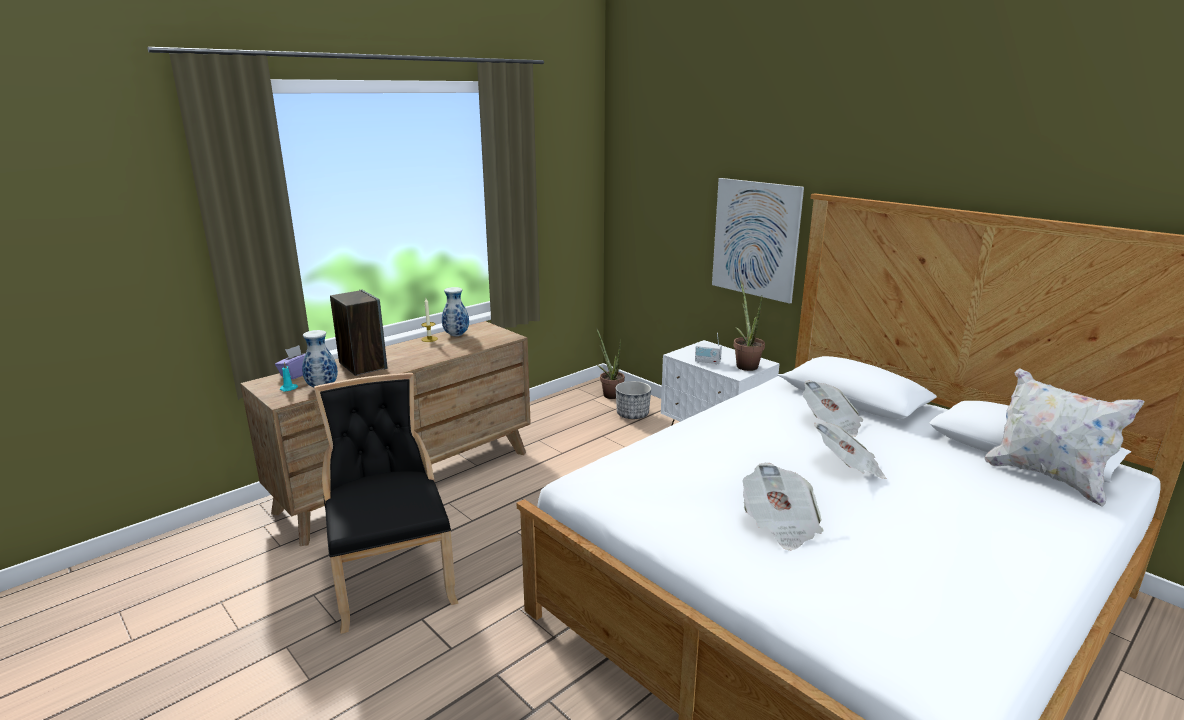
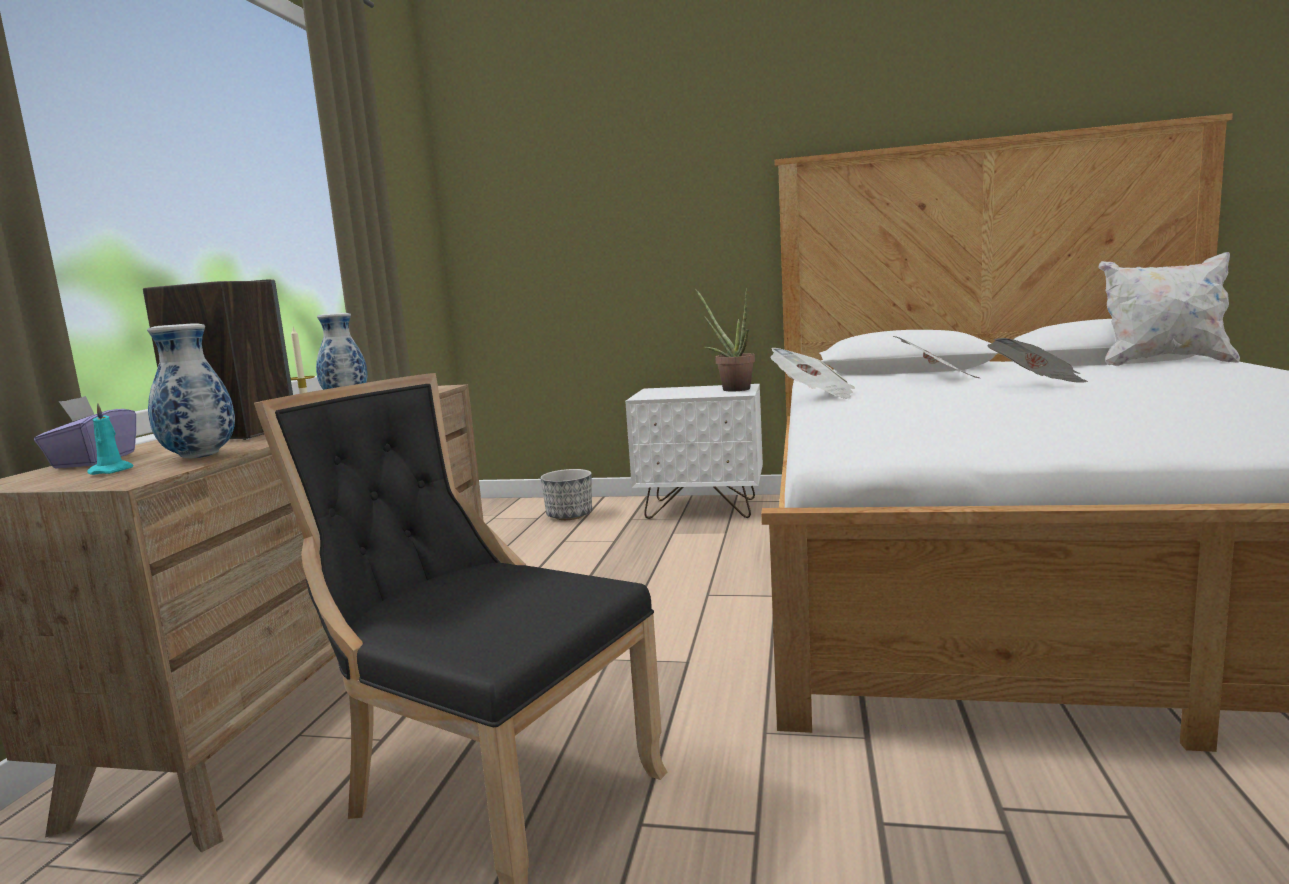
camera: 35 degrees left, 10 degrees down
(609, 394) = (508, 509): potted plant -> none
(707, 362) = (688, 394): radio -> none
(755, 239) = (696, 238): picture -> none
(780, 525) = (1116, 415): newspaper -> newspaper (814, 396)

